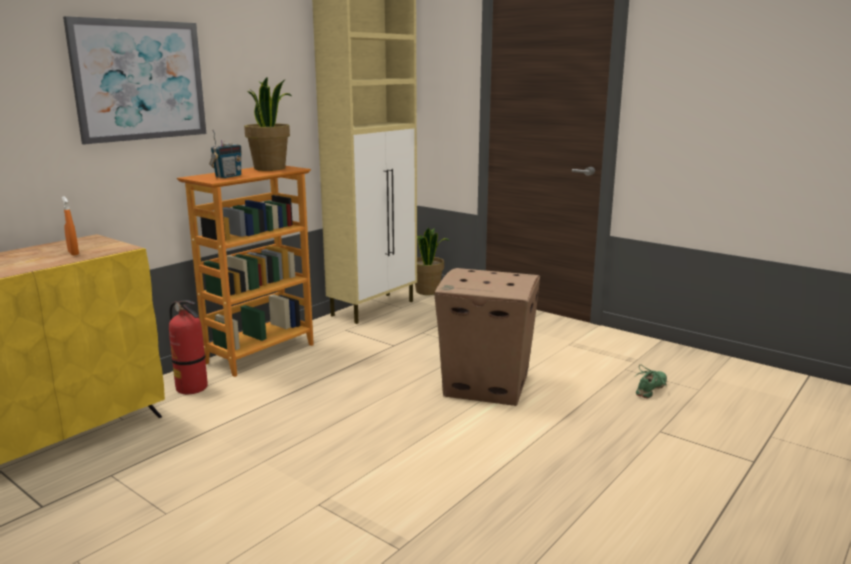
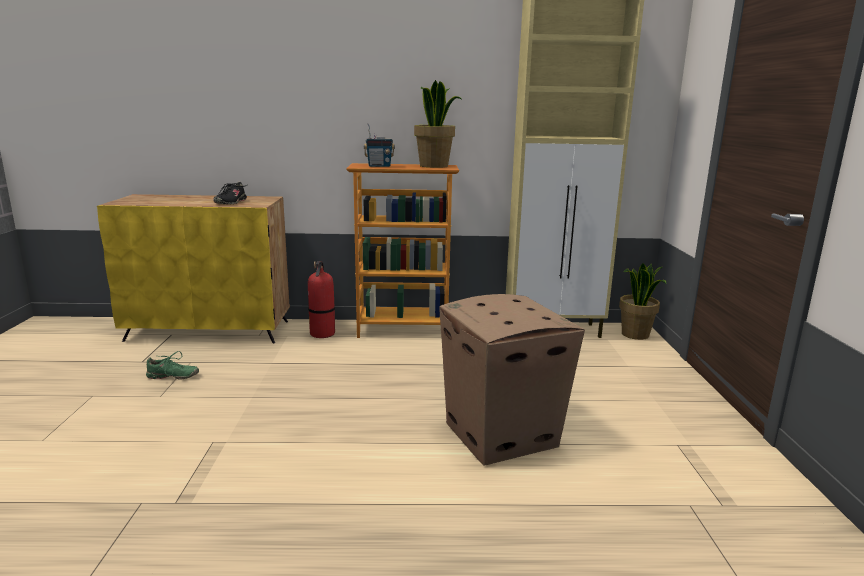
camera: 50 degrees right, 0 degrees up
(73, 253) = (230, 202): orange spray bottle -> black shoe
(140, 80) = (331, 81): picture -> none
(651, 389) = (671, 545): green shoe -> green shoe (173, 376)

